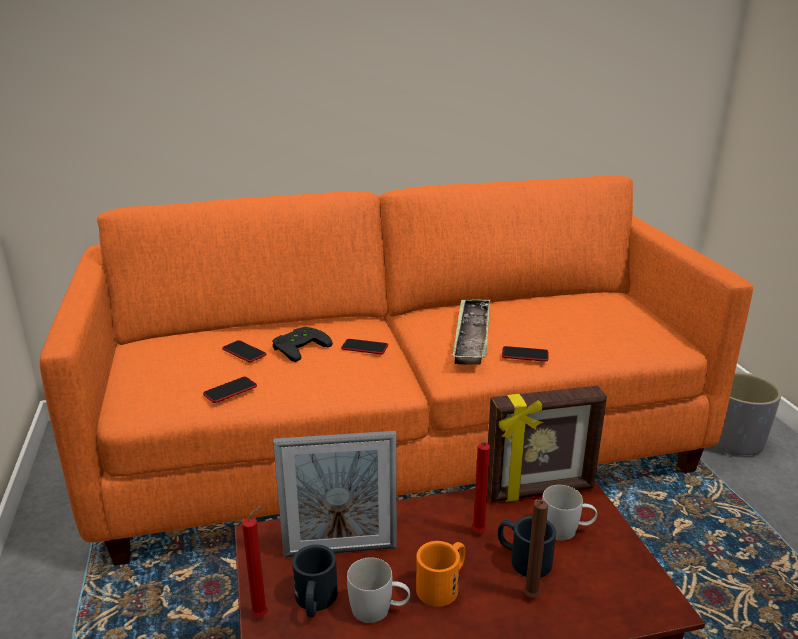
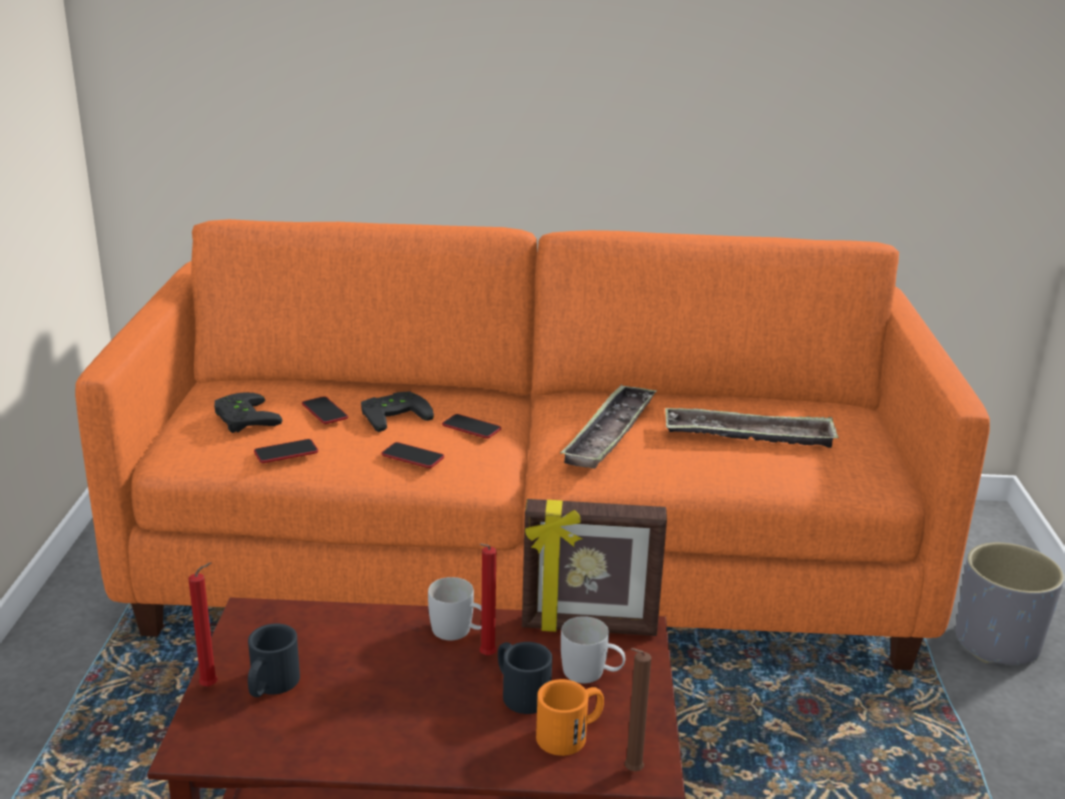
camera: 15 degrees right, 0 degrees up
(178, 368) = (241, 418): none -> black game controller
(340, 551) = (324, 643): picture frame -> none
(379, 610) = (331, 707): white mug -> white mug (459, 632)
(443, 585) = (414, 698): orange mug -> orange mug (570, 734)
(525, 355) = (662, 466): phone -> phone (412, 456)
(529, 598) = (500, 731): brown candle -> brown candle (630, 772)
(568, 323) = (749, 436): none -> tray

